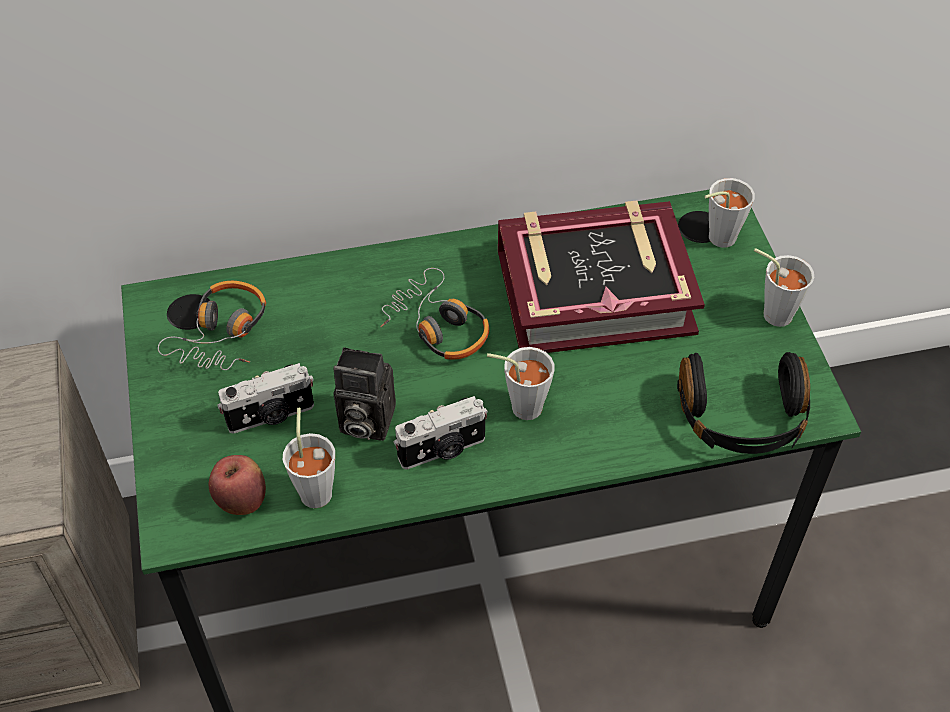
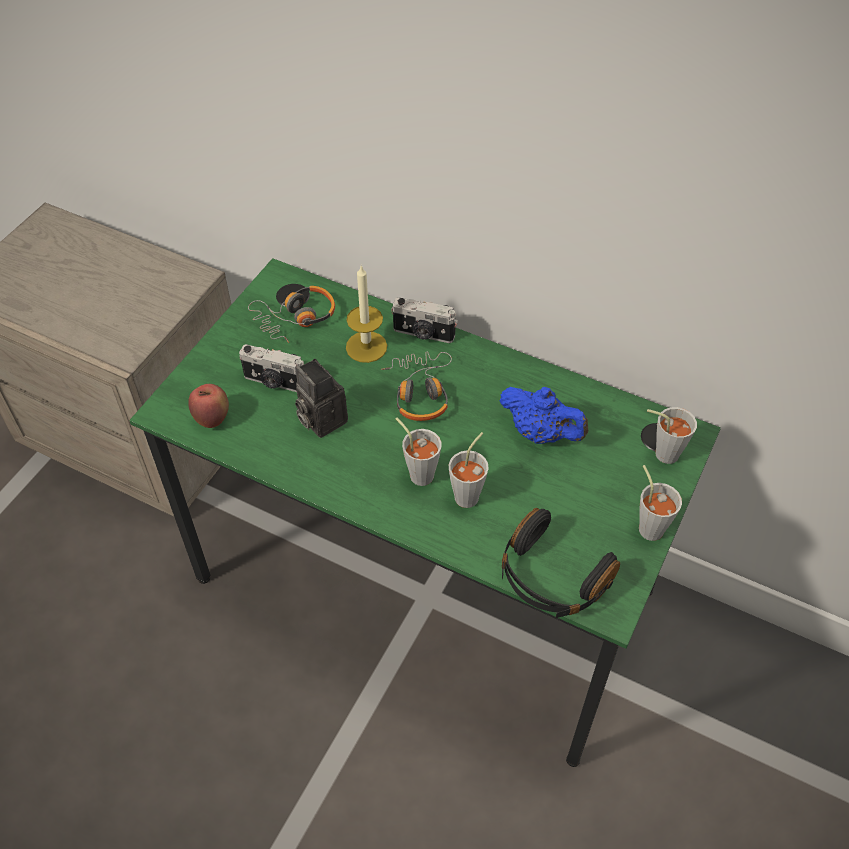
camera: 40 degrees right, 0 degrees up
(316, 487) = (257, 438): grey cup -> grey cup (470, 493)
(333, 315) = (366, 347): none -> candle
(443, 450) = (346, 466): camera -> camera (423, 334)
(594, 290) = (541, 433): book -> blue teapot

